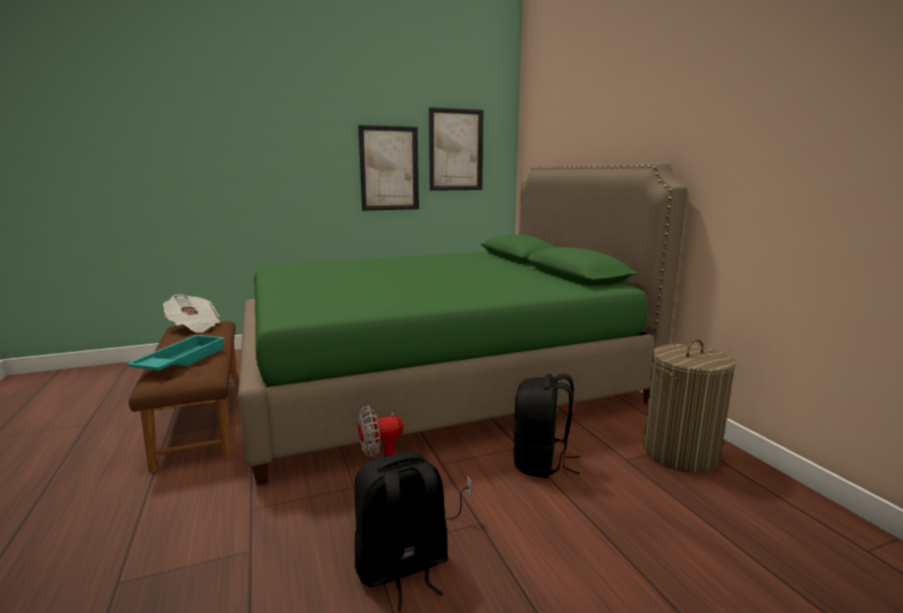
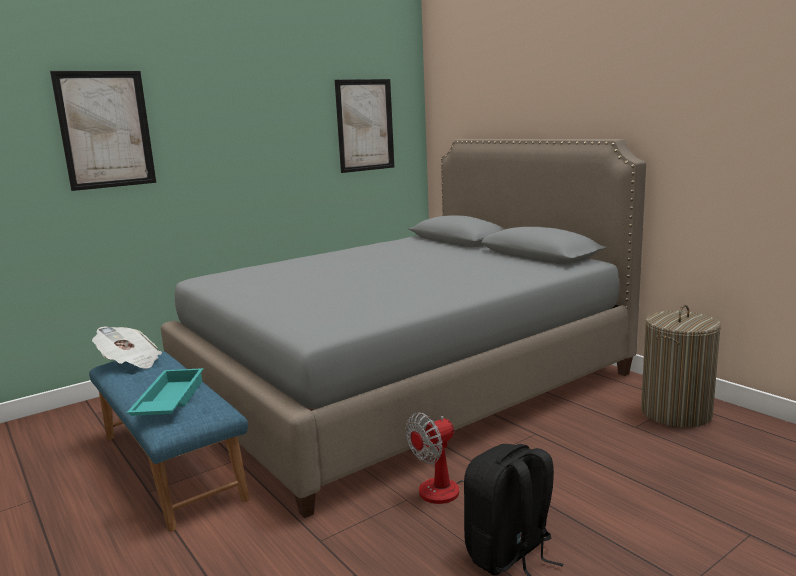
camera: 15 degrees left, 0 degrees up
(202, 416) = (172, 465): brown bench -> blue bench
(389, 168) = (297, 151): picture -> picture (105, 130)
(435, 381) = (403, 385): green bed -> grey bed
(541, 462) = (565, 443): black backpack -> none

